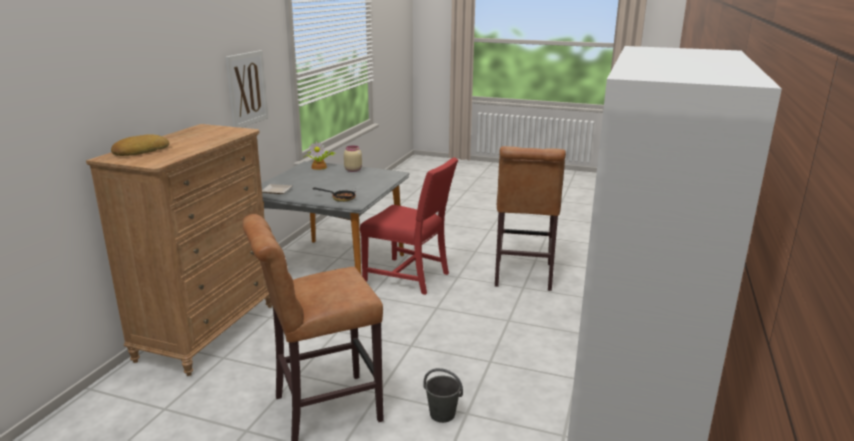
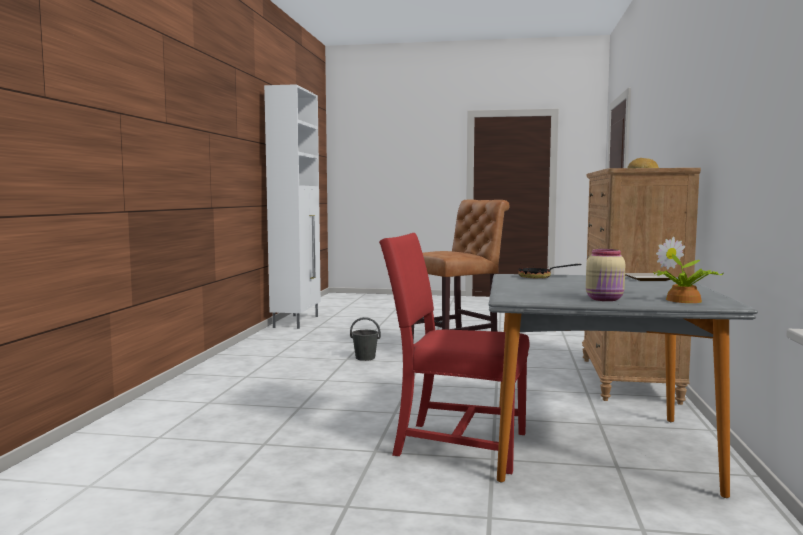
camera: 170 degrees right, 15 degrees down
(247, 89) = (753, 130): picture -> none
(523, 277) = (257, 460): brown stool -> none

